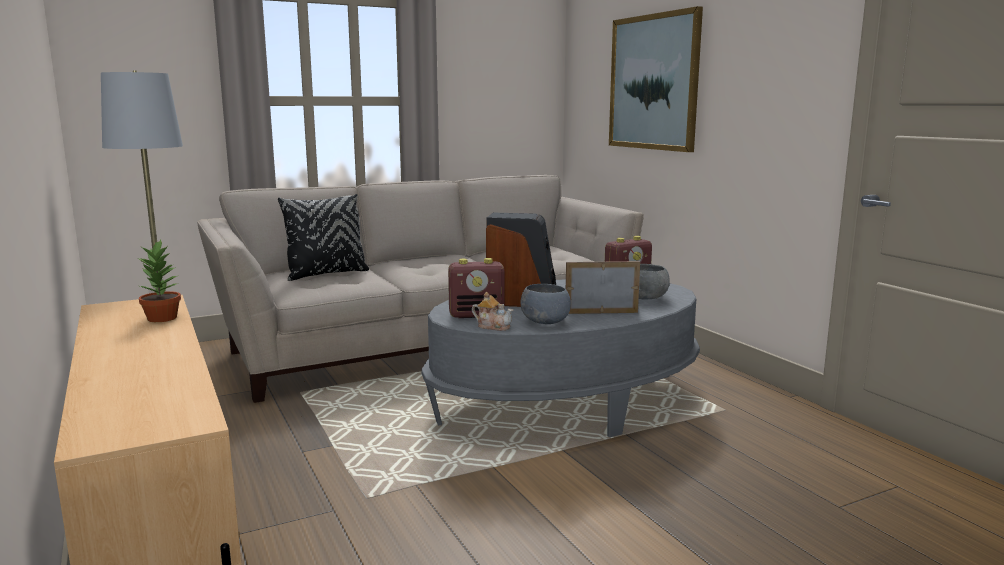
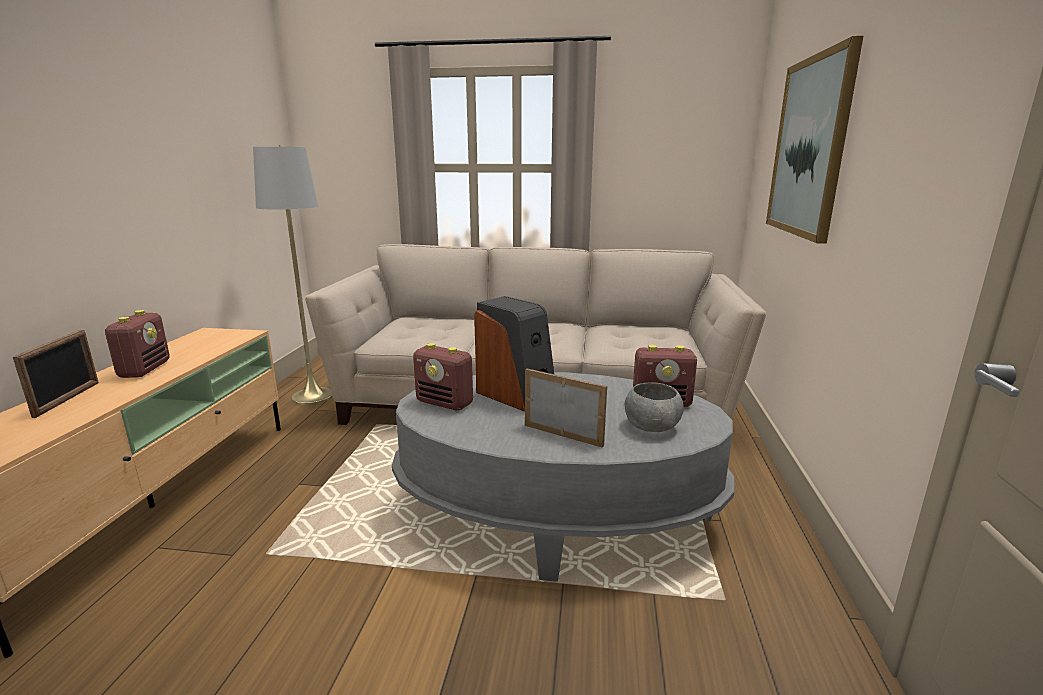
camera: 35 degrees right, 5 degrees up
(121, 372) = (68, 399): none -> picture frame
(135, 341) = (145, 369): none -> radio
(163, 318) = (206, 351): potted plant -> none
(326, 274) = (430, 326): black pillow -> none
(493, 326) = (429, 422): teapot -> none
(546, 322) = (485, 431): grey bowl -> none

